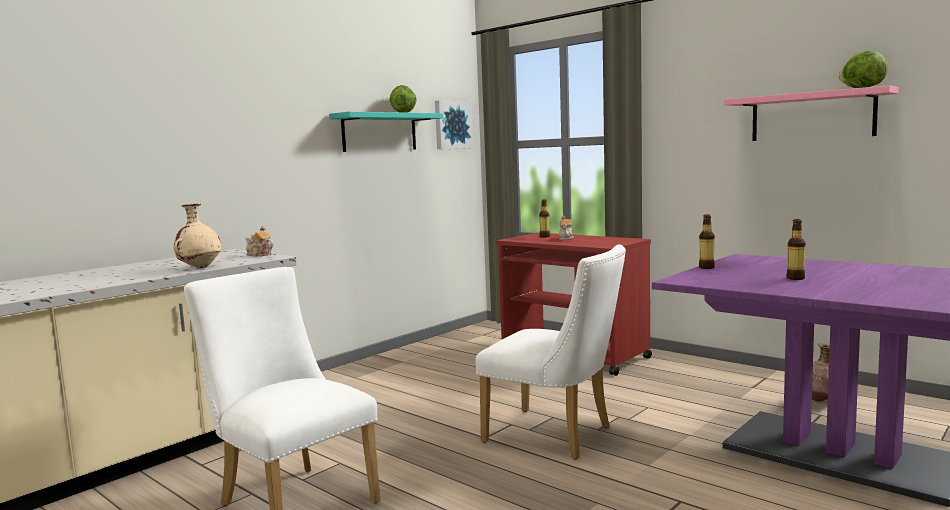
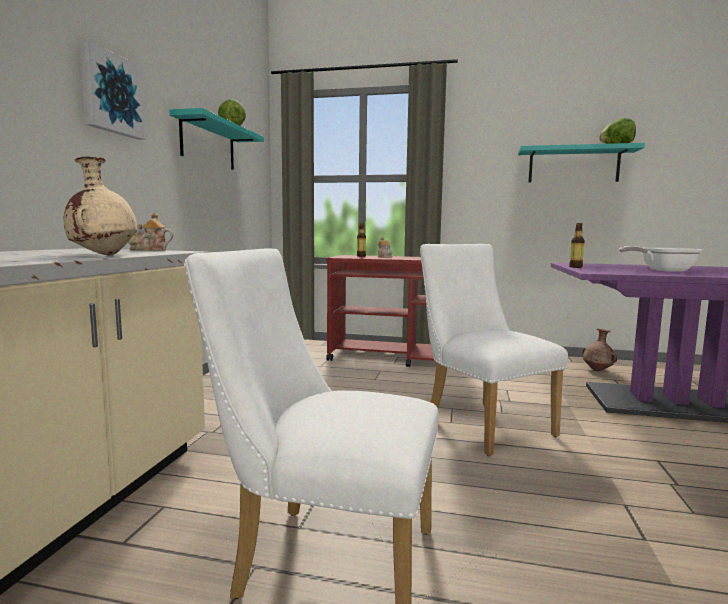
camera: 30 degrees left, 0 degrees up
(452, 125) = (256, 154): picture -> picture (111, 94)
(556, 436) = (481, 424): white chair -> white chair turned 120 degrees counterclockwise
(795, 278) = (662, 270): bottle -> frying pan
(812, 116) = (573, 165): pink shelf -> turquoise shelf

